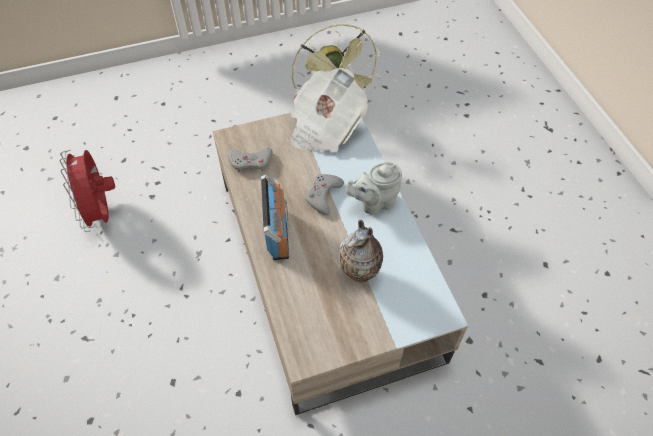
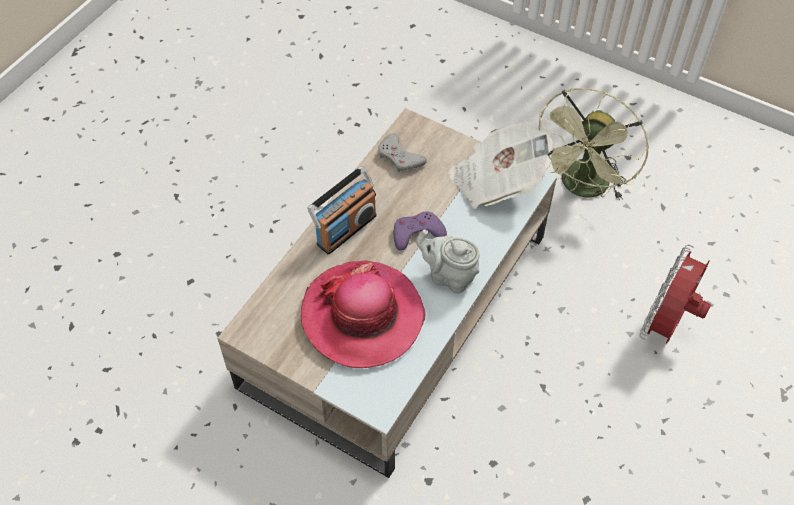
camera: 50 degrees right, 0 degrees up
(101, 213) = (291, 113): red fan -> red fan (666, 325)
(323, 196) = (417, 233): grey game controller -> purple game controller
(360, 273) = (362, 316): vase -> hat

